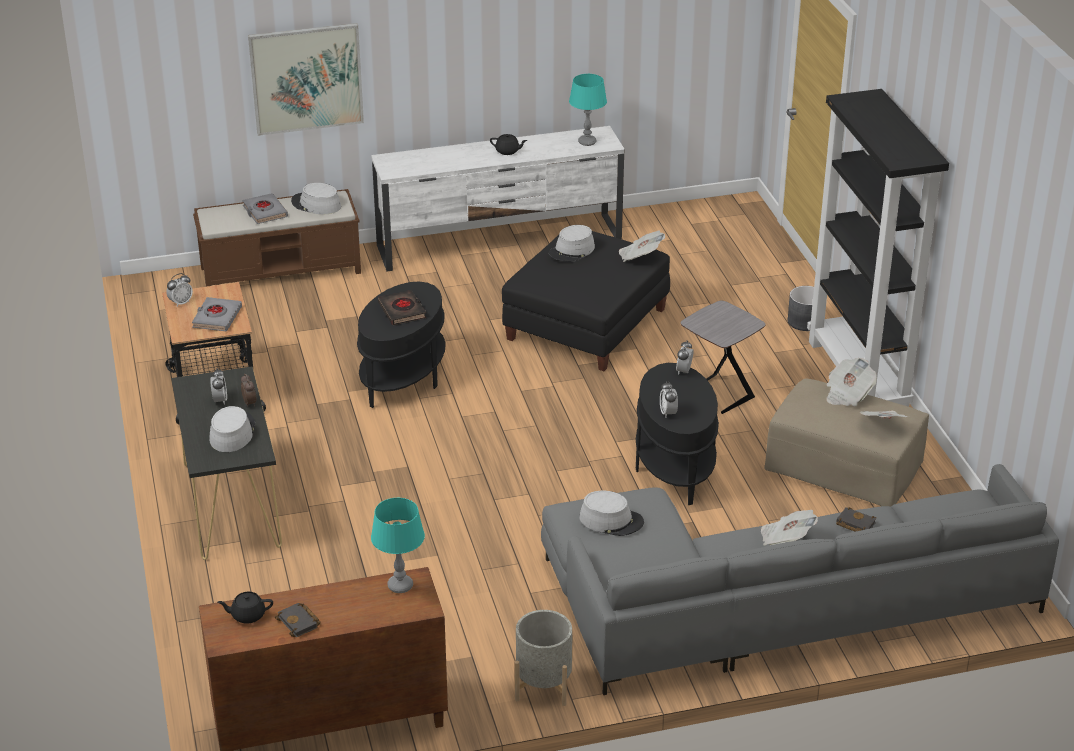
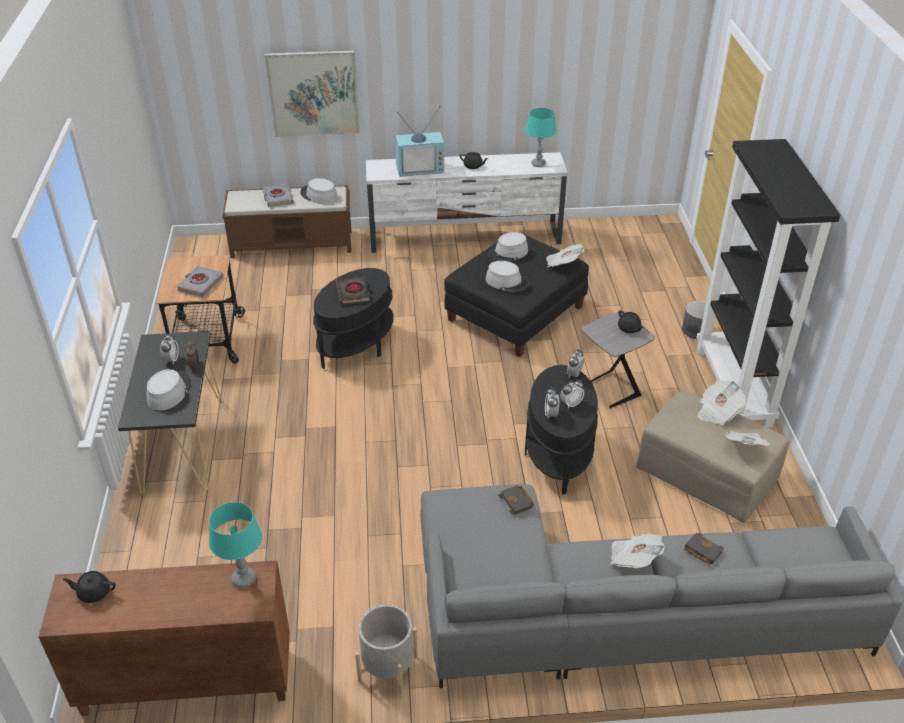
camera: 10 degrees right, 5 degrees up
(180, 303) = (177, 268): alarm clock -> alarm clock (571, 404)
(300, 622) = (137, 608): black book -> black book (517, 502)
(443, 158) = (420, 167): none -> television
(611, 520) = (476, 516): grey hat -> grey hat (507, 282)
(734, 317) = (629, 328): none -> black teapot

